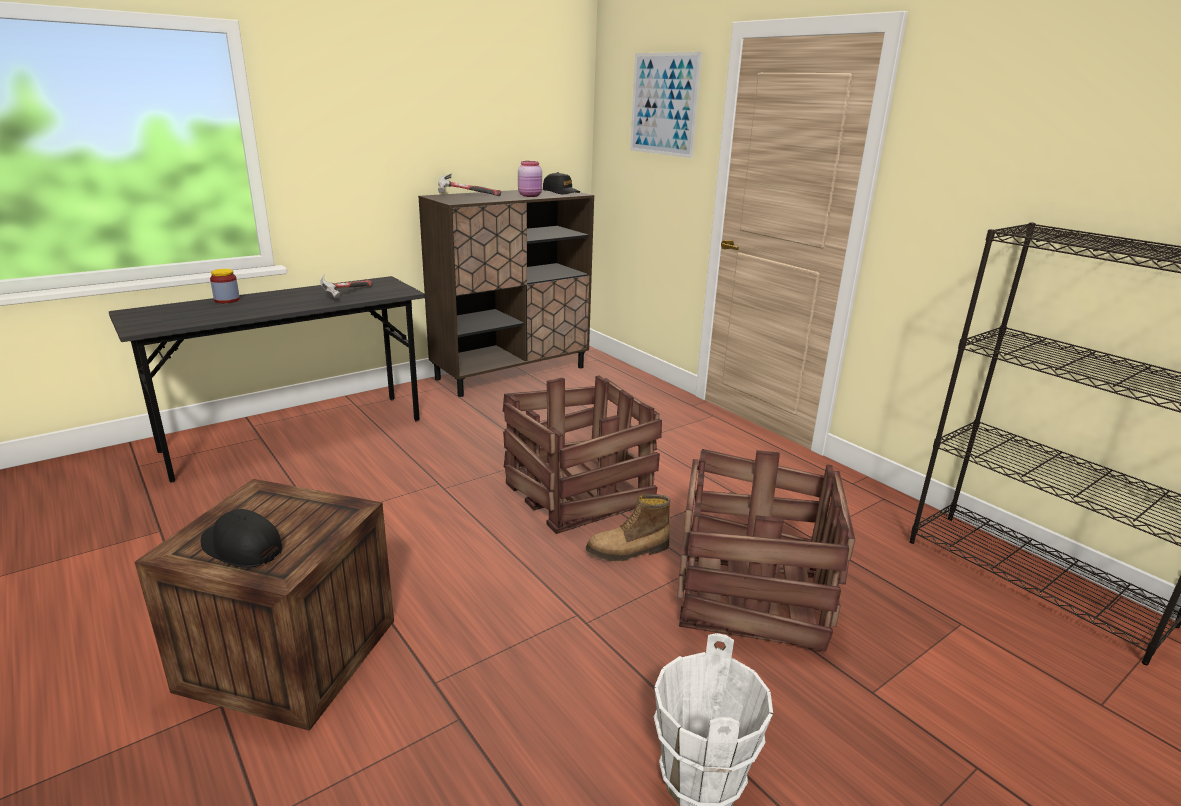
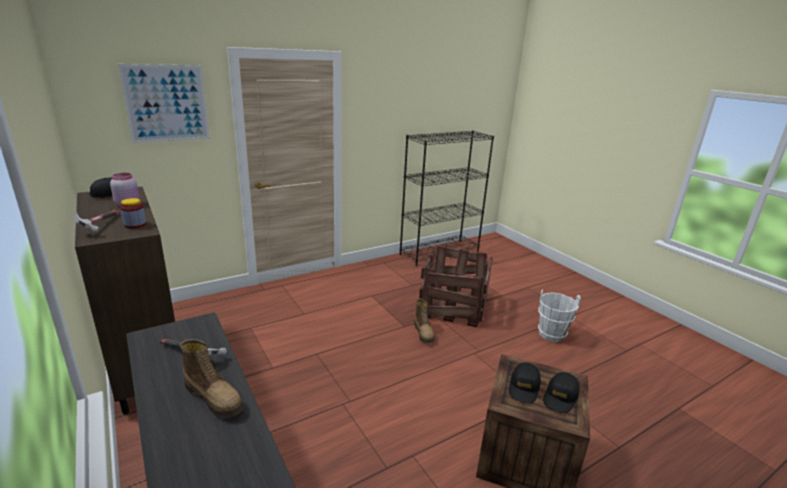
camera: 85 degrees left, 0 degrees up
(227, 300) = (167, 448): jar -> jar (135, 225)
(278, 305) = (215, 398): none -> boot
(283, 514) = (524, 387): none -> black cap
(578, 493) = (366, 343): crate -> none

